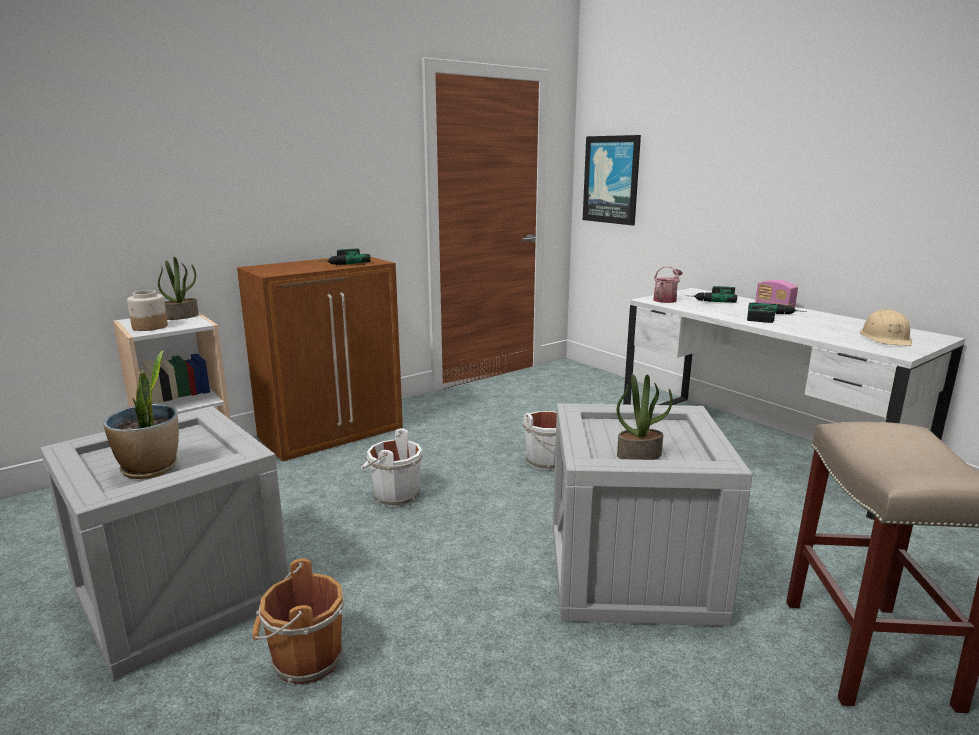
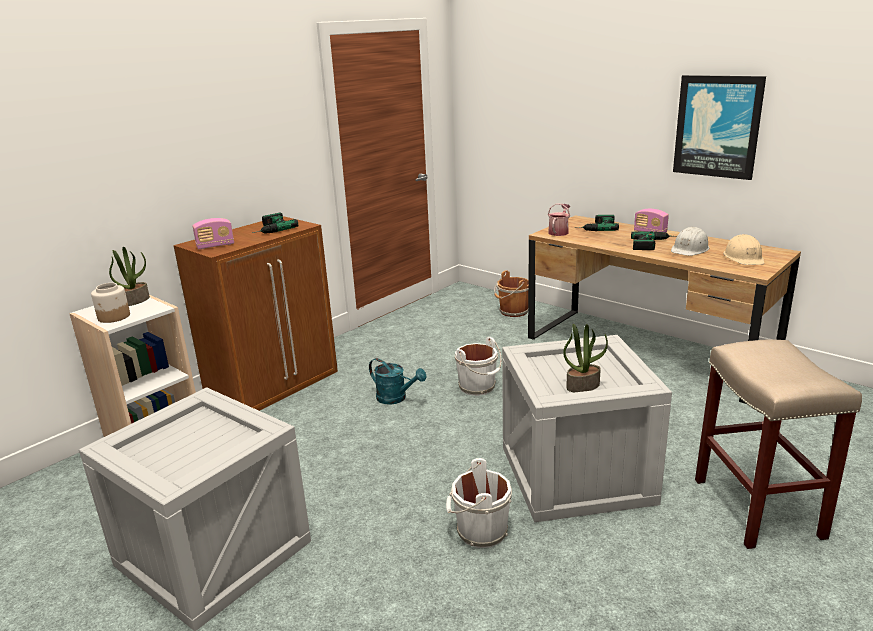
camera: 10 degrees left, 5 degrees up
(150, 468) = (191, 454): potted plant -> none
(275, 270) = (215, 246): none -> radio
(304, 660) = (346, 587): brown bucket -> brown bucket (512, 312)
(394, 495) = (358, 437): white bucket -> white bucket (479, 532)
(453, 461) = (396, 398): none -> turquoise watering can
(611, 180) = (492, 118): picture -> picture (717, 126)
(759, 447) = (646, 351): white desk -> brown desk
(818, 325) = (690, 249): none -> white hard hat

